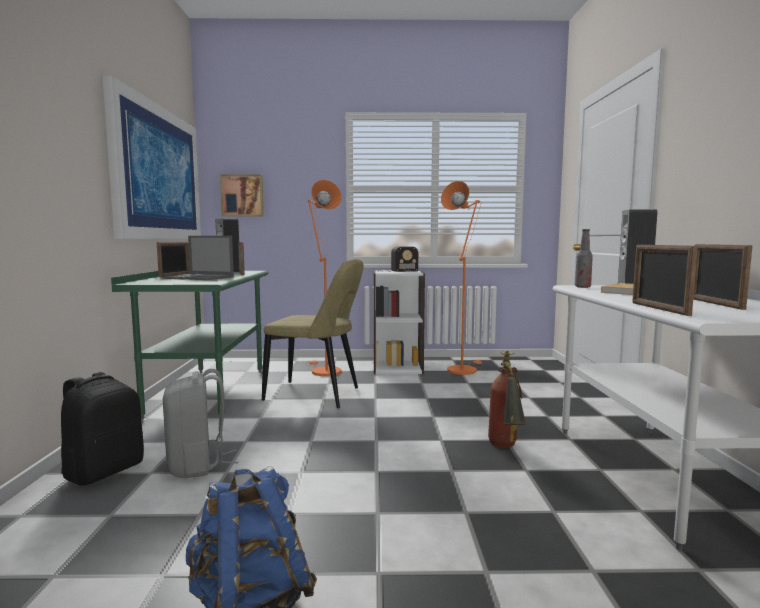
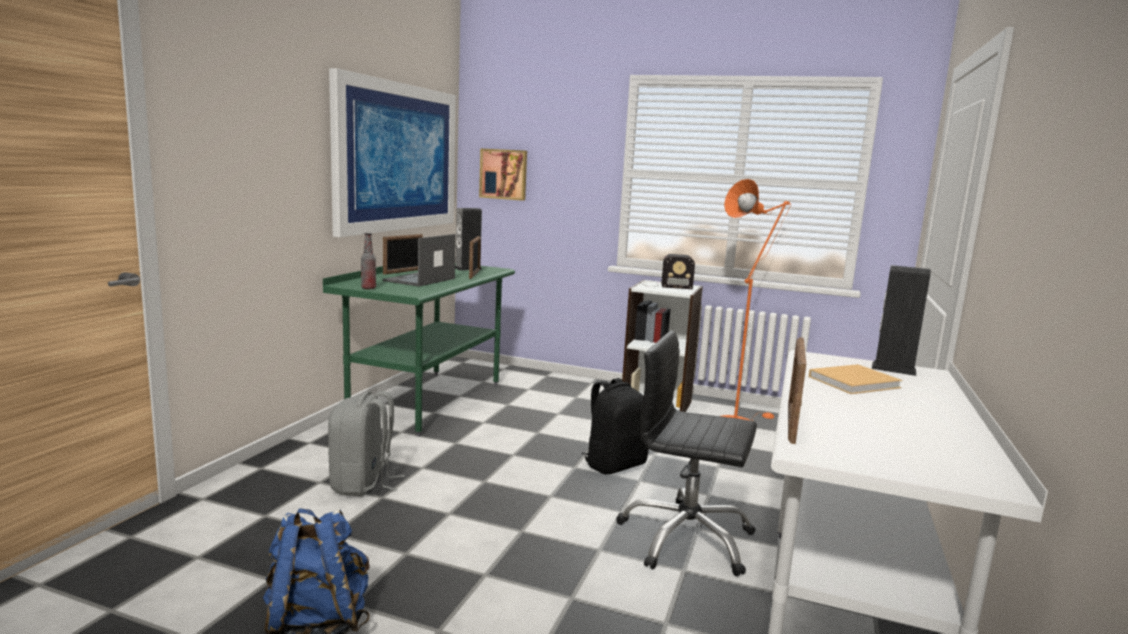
camera: 20 degrees right, 5 degrees up
(104, 471) = (284, 471): black backpack -> black backpack (614, 465)
(199, 277) = (419, 280): laptop -> laptop turned 75 degrees clockwise
(316, 395) = (532, 426): beige chair -> none
(323, 370) = (565, 395): orange floor lamp -> none
(505, 448) = (686, 539): fire extinguisher -> black office chair
(582, 287) = (815, 360): bottle -> bottle (368, 288)
(715, 303) = (897, 426): picture frame -> none

